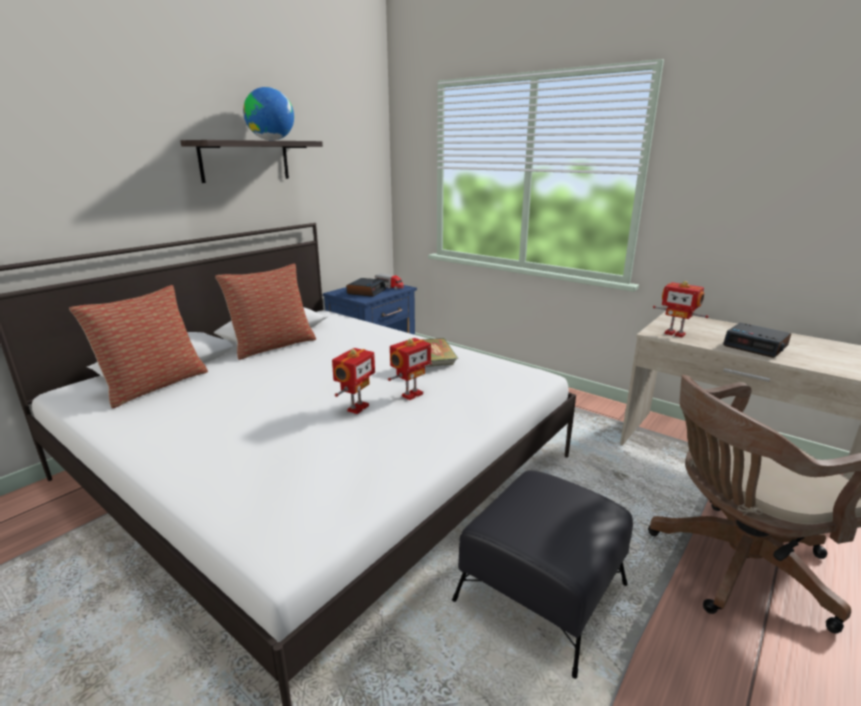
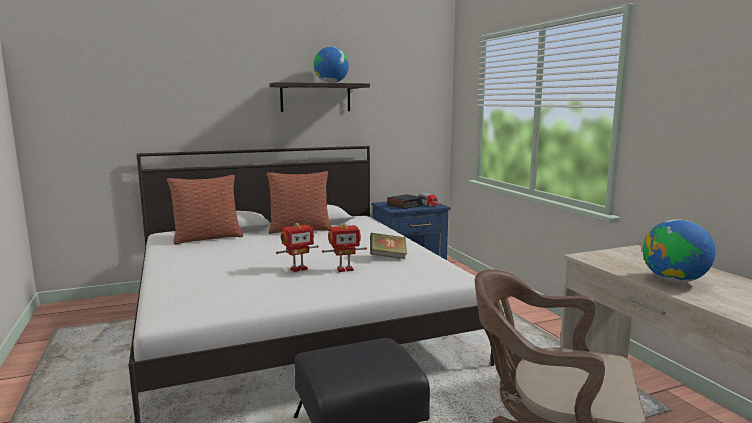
camera: 30 degrees right, 10 degrees down
(675, 333) = (604, 260): toy robot -> none
(756, 346) = (674, 280): alarm clock -> globe

